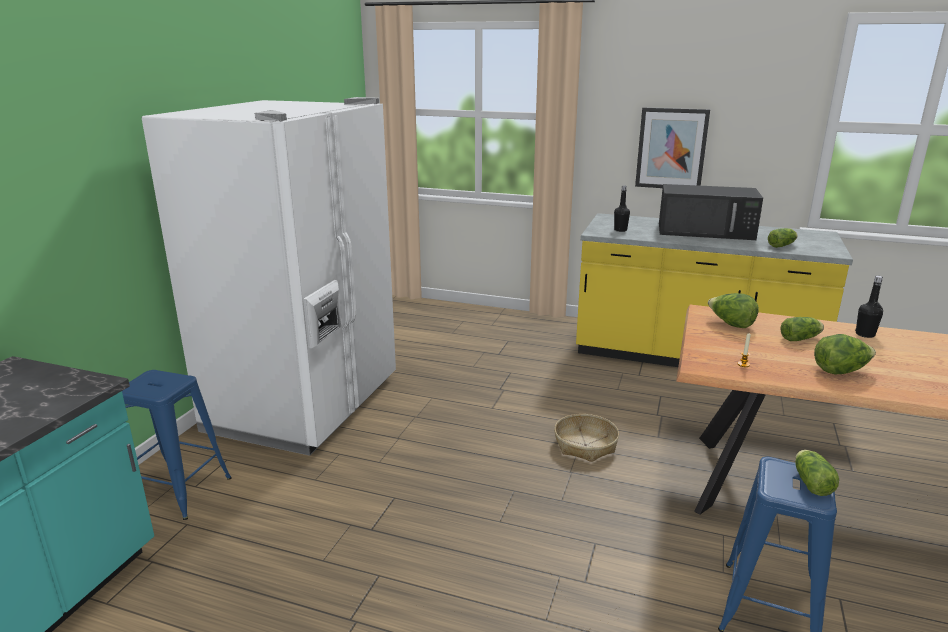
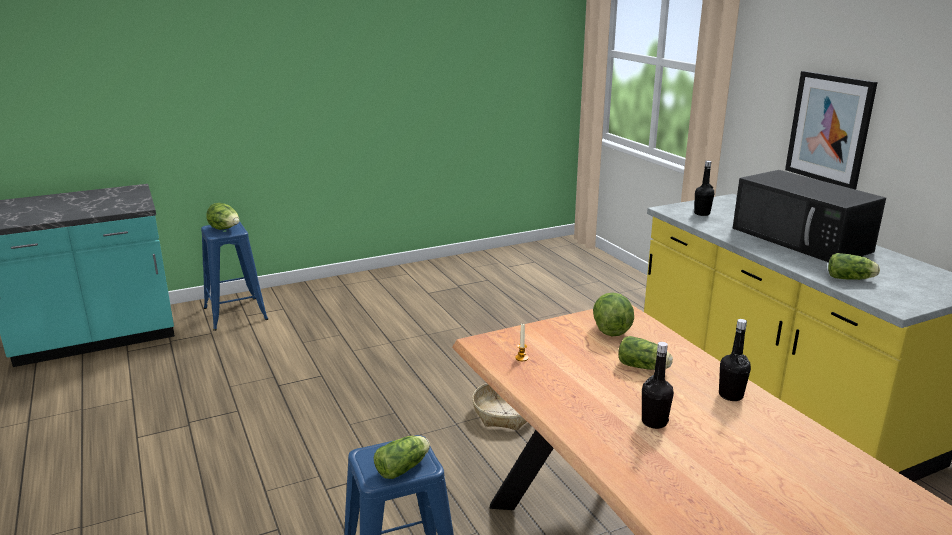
camera: 45 degrees right, 0 degrees up
(306, 402) = (379, 294): white fridge -> none
(840, 371) = (593, 403): lettuce -> lettuce (225, 229)
(883, 365) = (654, 422): none -> black bottle

